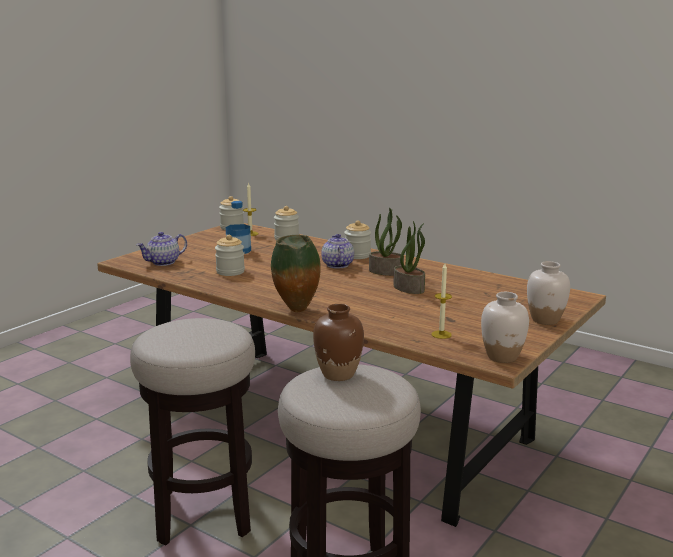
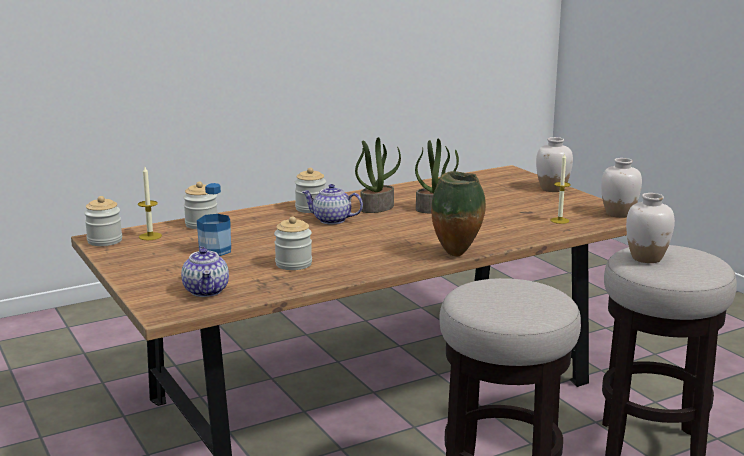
camera: 65 degrees left, 0 degrees up
(338, 374) = (646, 258): brown vase -> white vase

